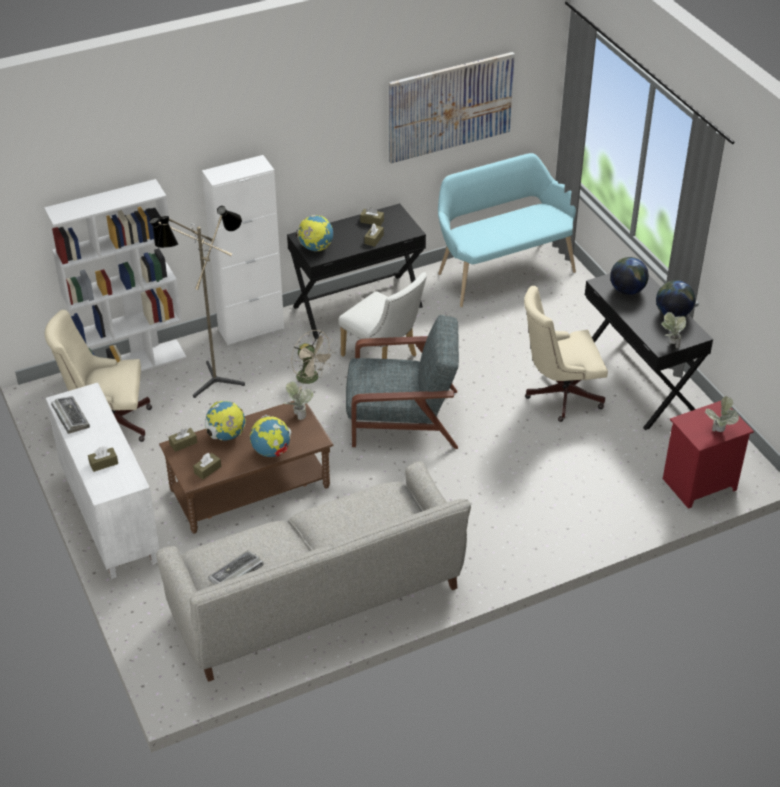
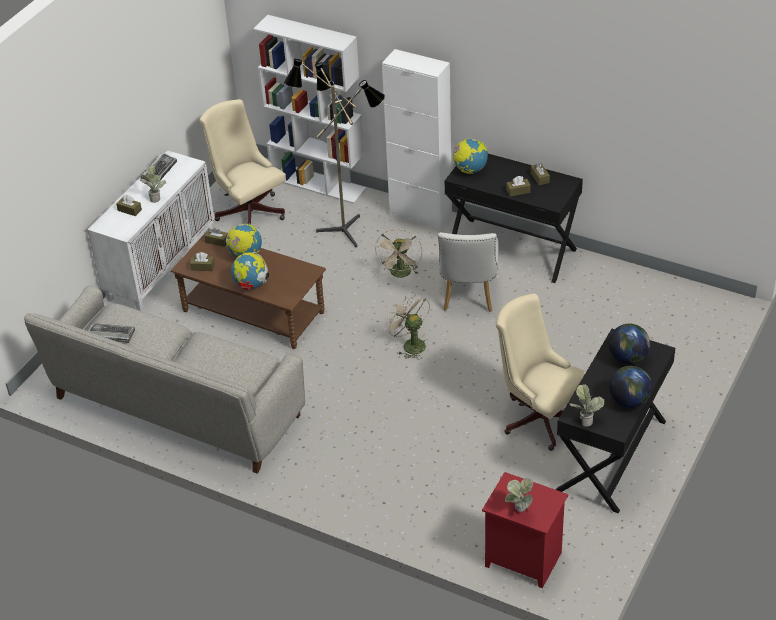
camera: 55 degrees right, 0 degrees up
(298, 414) = (304, 275): potted plant -> potted plant (155, 197)
(402, 418) = (410, 344): grey armchair -> beige fan
(450, 106) = (643, 110): picture -> none
(502, 270) = (658, 300): turquoise bench -> none

